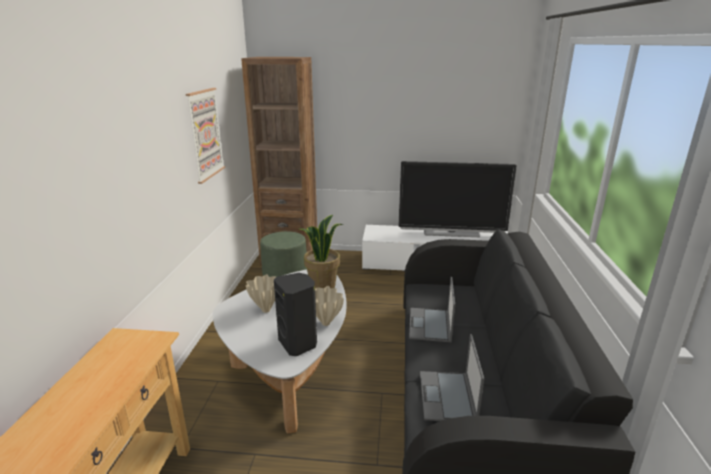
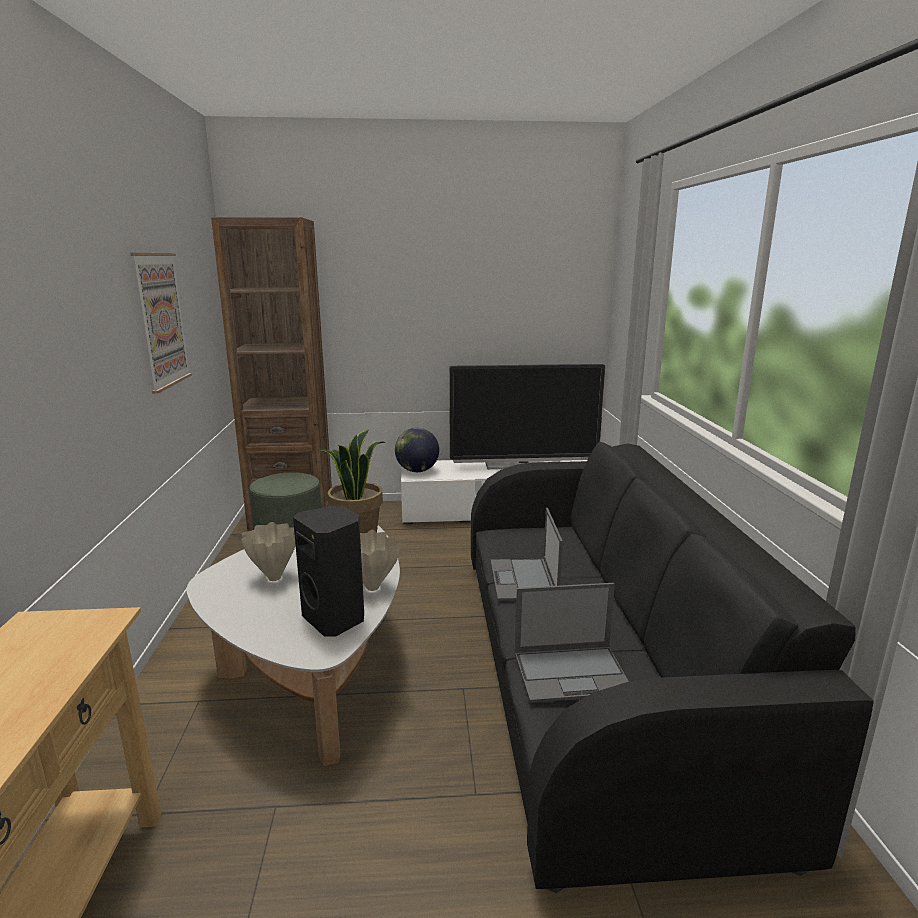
camera: 10 degrees left, 5 degrees down
(375, 233) = (417, 471): none -> globe
(447, 397) = (572, 673): laptop -> laptop turned 90 degrees counterclockwise

